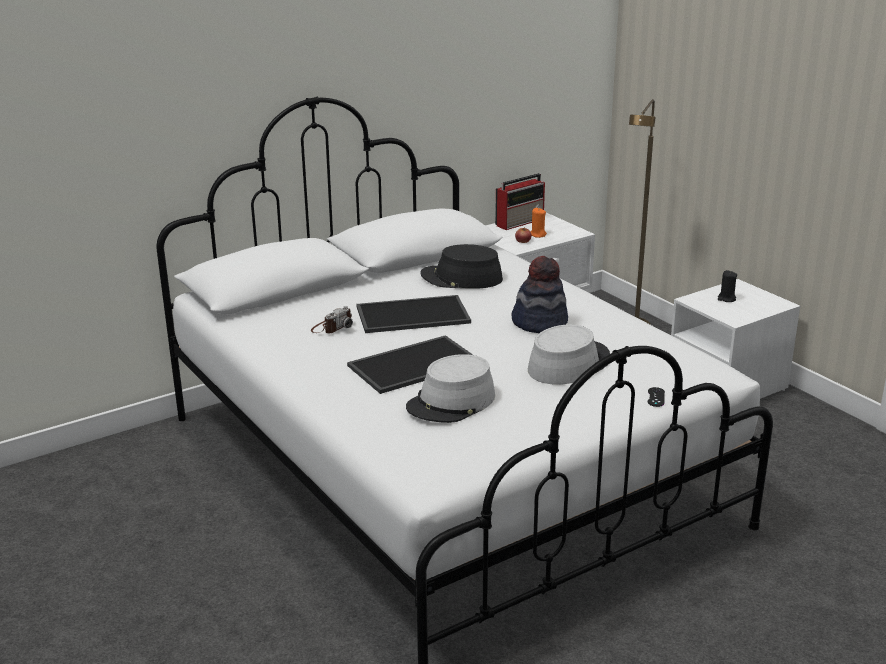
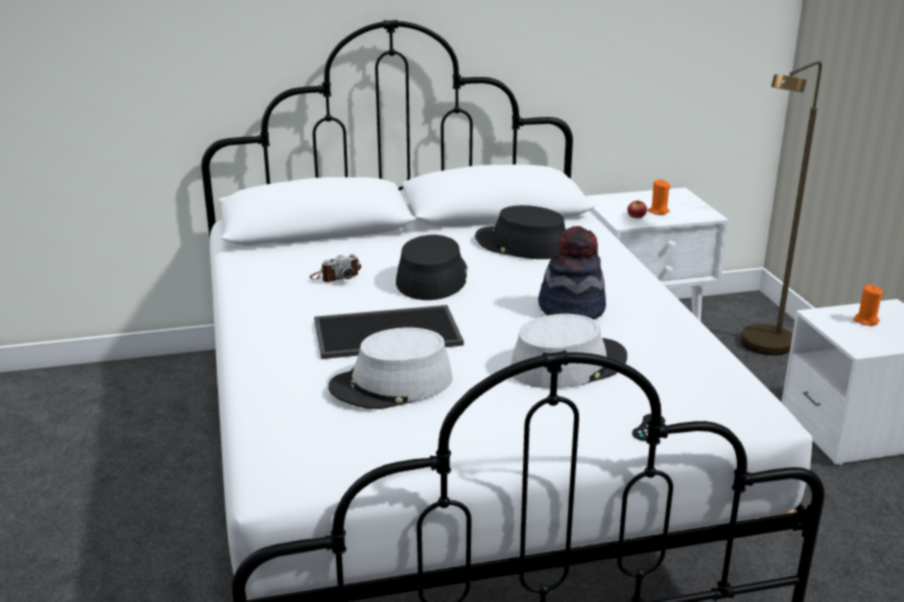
camera: 20 degrees right, 0 degrees up
(412, 316) = (431, 277): tray -> black hat
(520, 222) = (649, 195): radio -> none
(726, 299) = (866, 321): black candle -> orange candle

